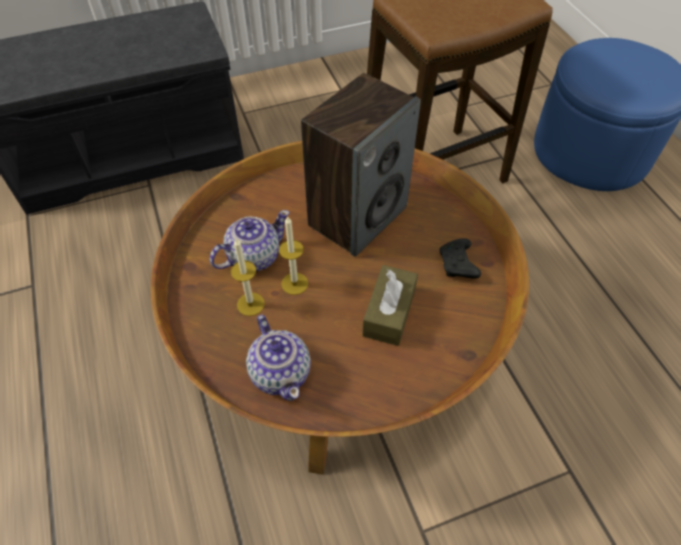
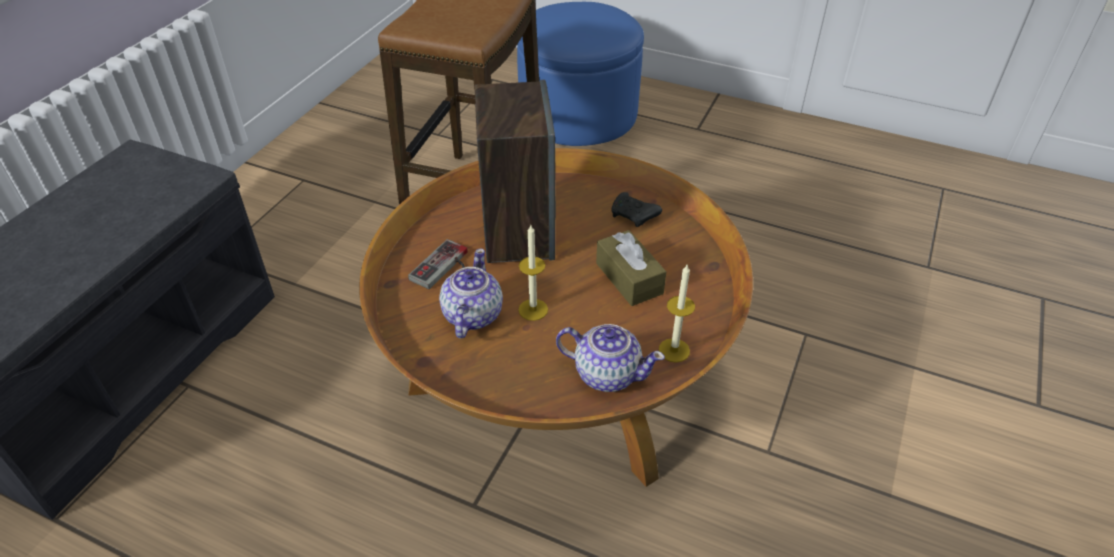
camera: 45 degrees left, 10 degrees down
(250, 304) = (518, 348): candle -> candle (674, 350)
(279, 209) = (445, 268): none -> game controller

